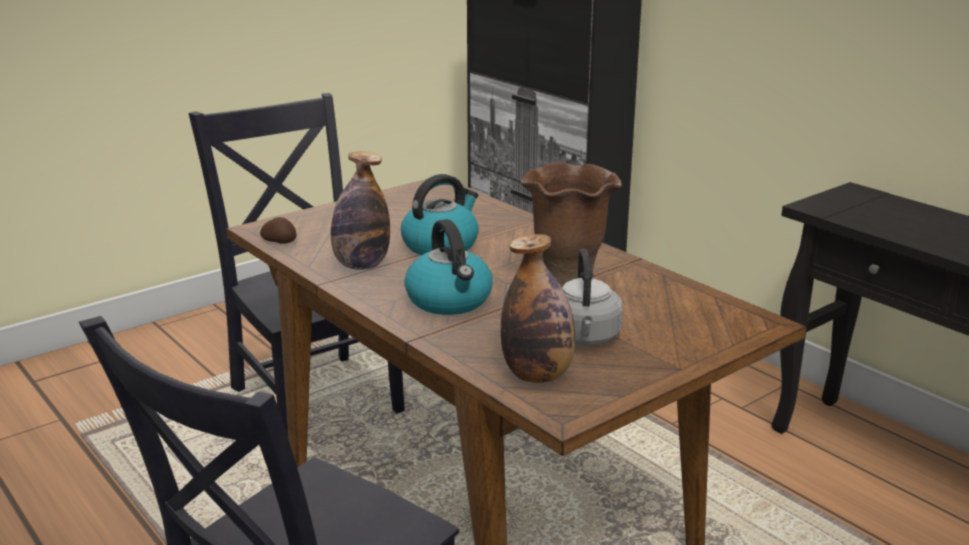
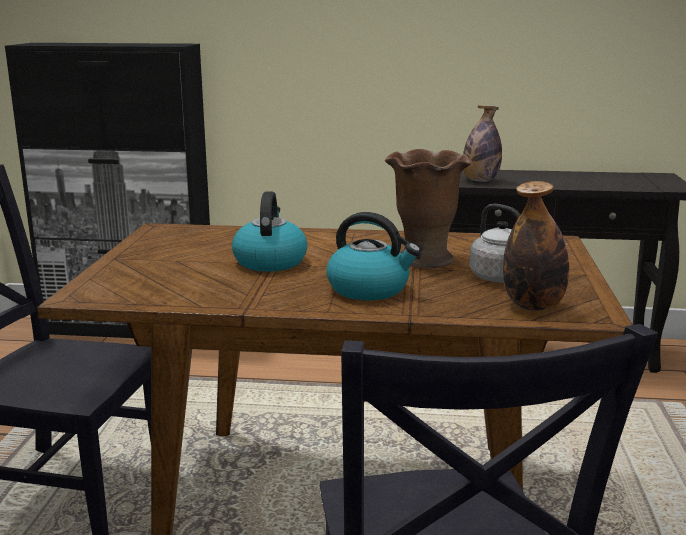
camera: 45 degrees left, 5 degrees down
(279, 241) = (123, 299): potato -> none
(361, 265) = (244, 291): bottle -> bottle (480, 180)

